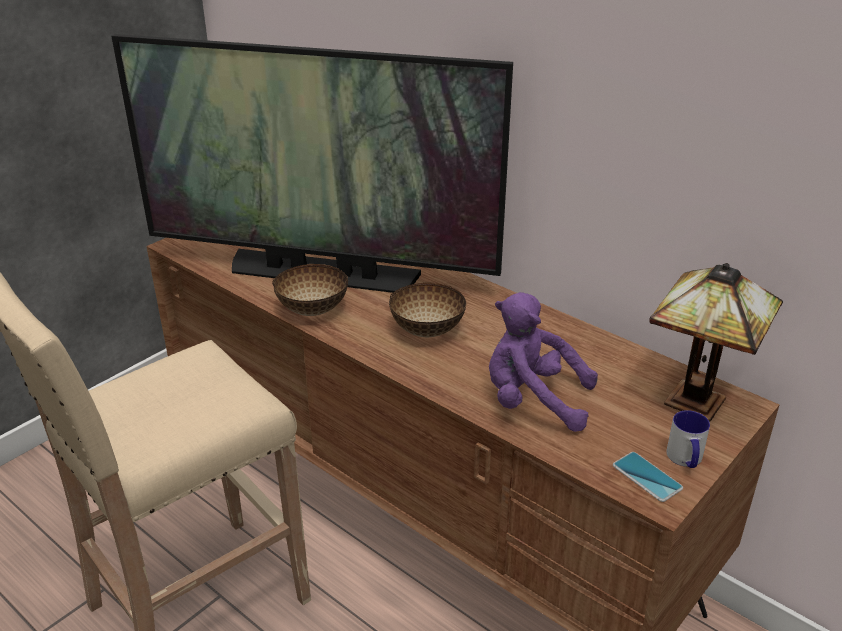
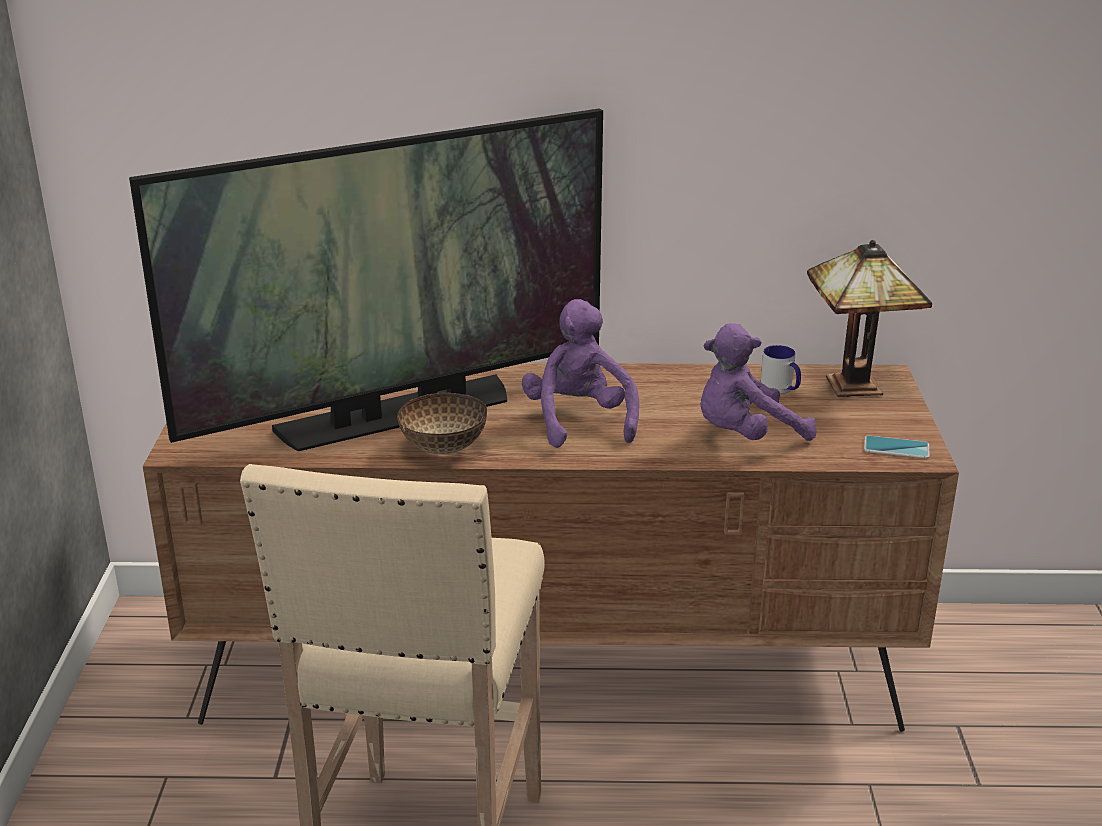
camera: 40 degrees left, 5 degrees down
(428, 330) = (579, 421): bowl -> purple plush toy
(685, 459) = (903, 426): mug -> mug (781, 389)

